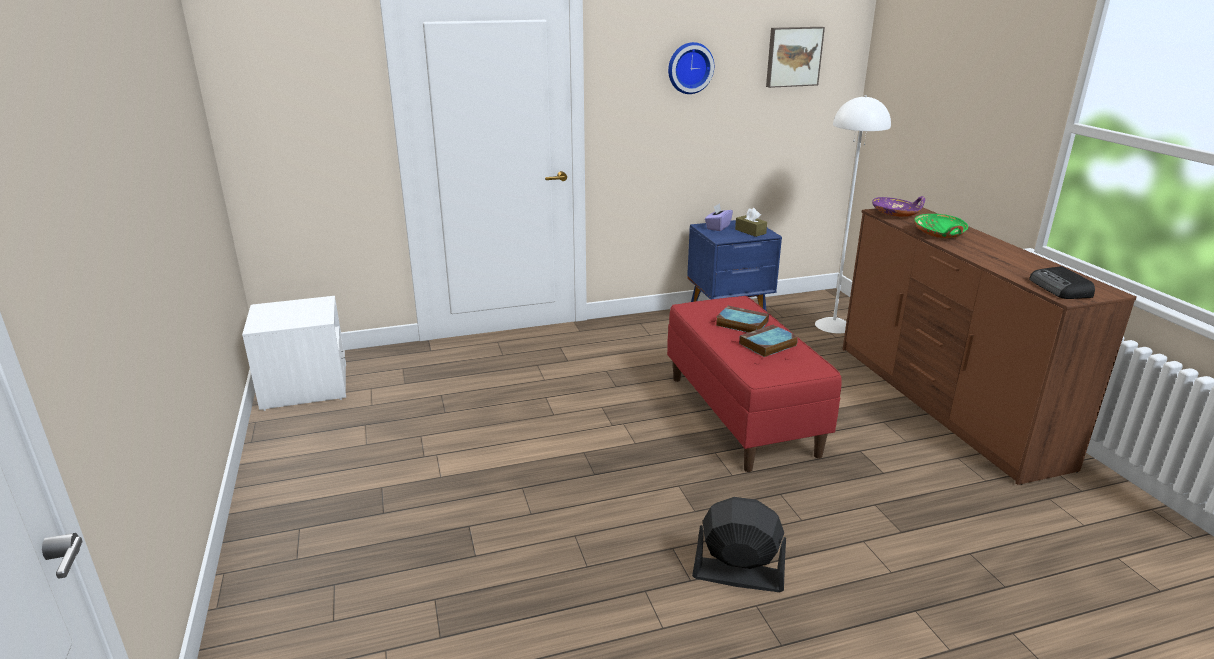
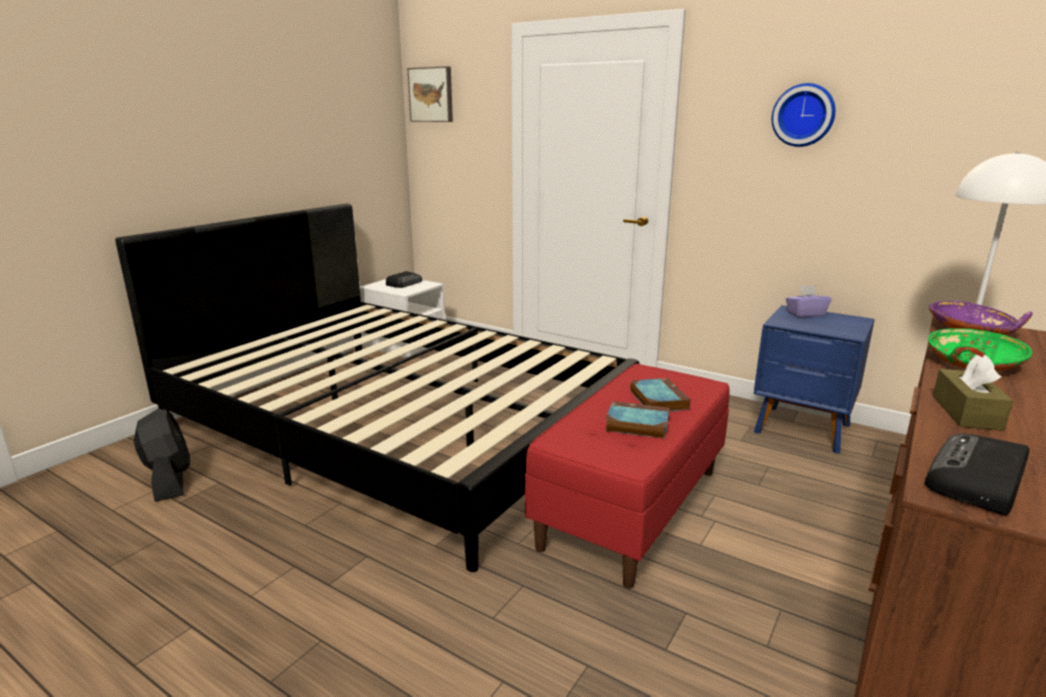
camera: 50 degrees right, 5 degrees down
(289, 310) = (404, 283): none -> radio
(481, 458) = (398, 427): none -> black bed
(737, 574) = (359, 609): black fan -> black fan (169, 480)
(750, 231) = (834, 327): brown tissue box -> brown tissue box (966, 412)
(793, 56) = (973, 105): picture -> picture (432, 95)

